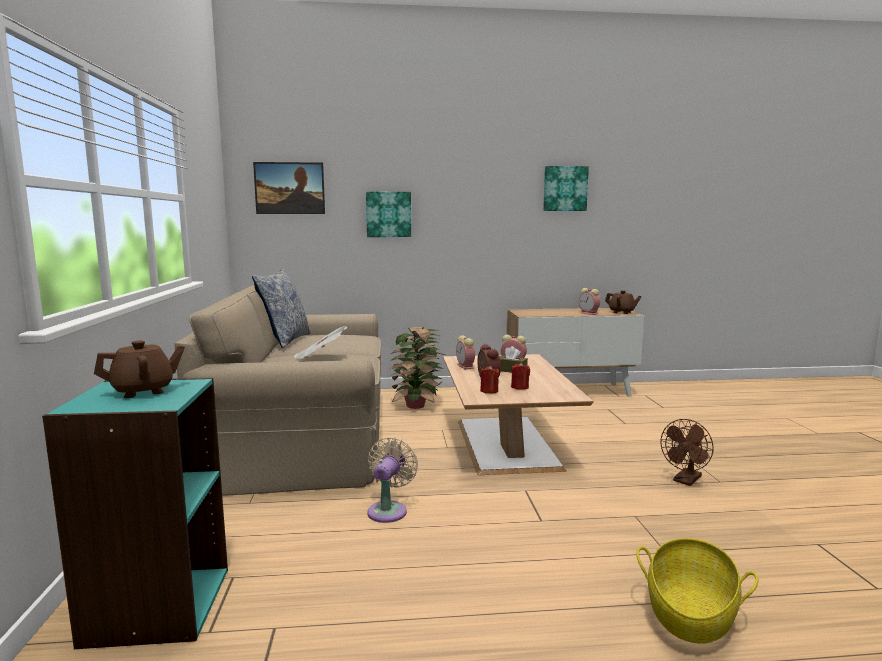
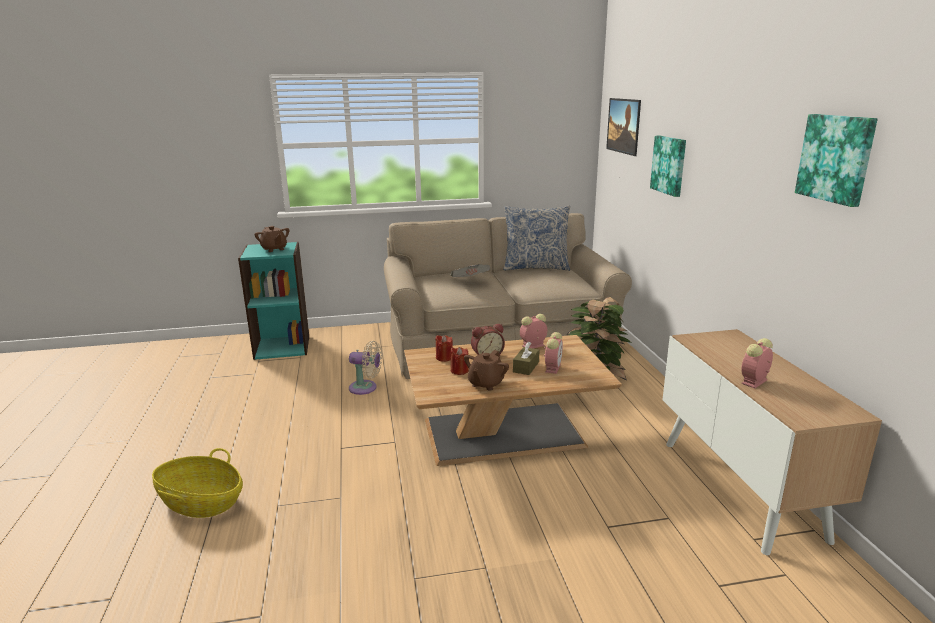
camera: 85 degrees right, 10 degrees up
(622, 312) = (802, 411): brown teapot -> brown teapot (485, 384)
(685, 481) = (416, 547): brown fan -> none

